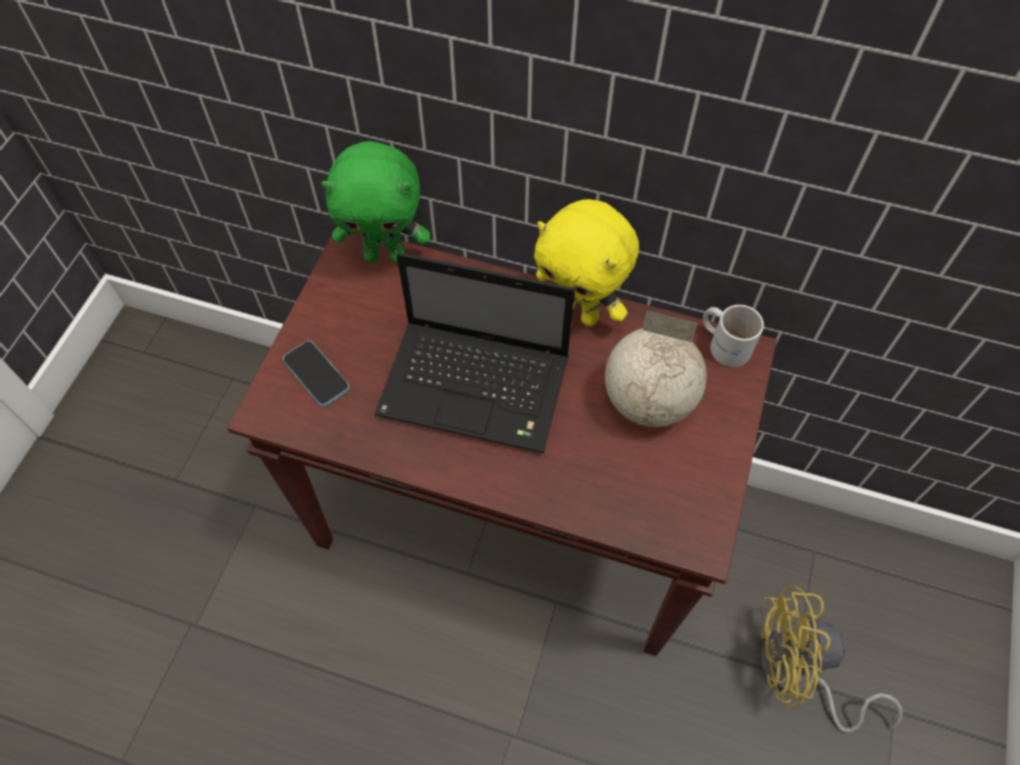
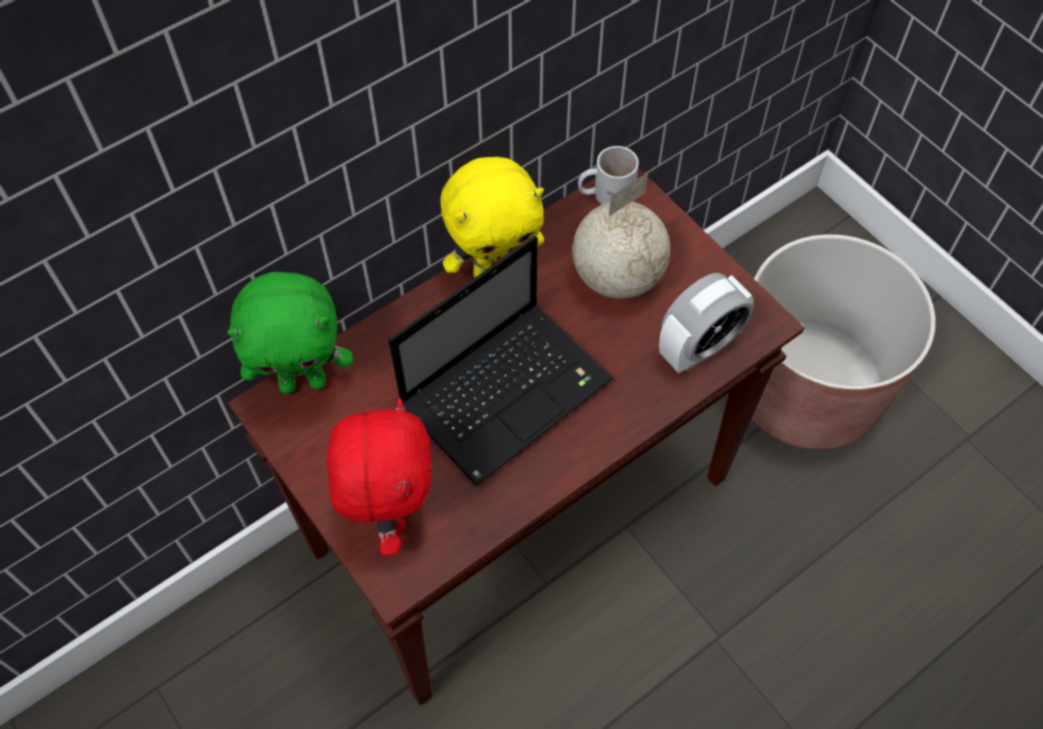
camera: 55 degrees left, 0 degrees up
(316, 374) = (390, 513): phone -> red plush toy
(386, 255) = (303, 382): green plush toy -> green plush toy turned 45 degrees clockwise
(630, 504) = (699, 348): none -> alarm clock
(798, 675) = (806, 389): yellow fan -> brown planter

